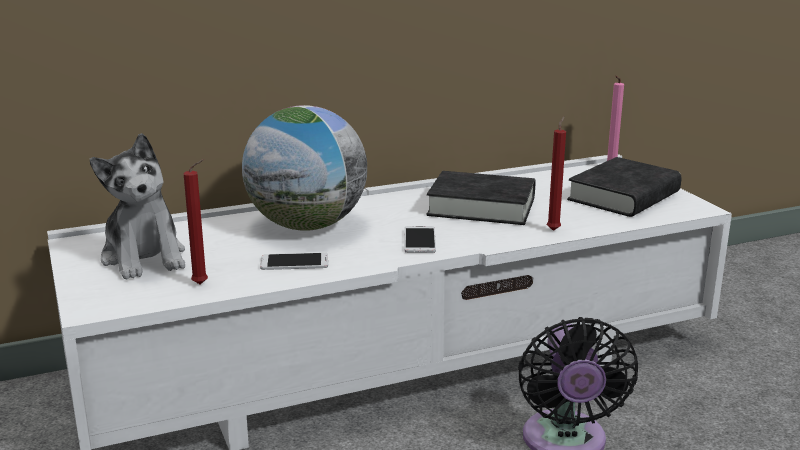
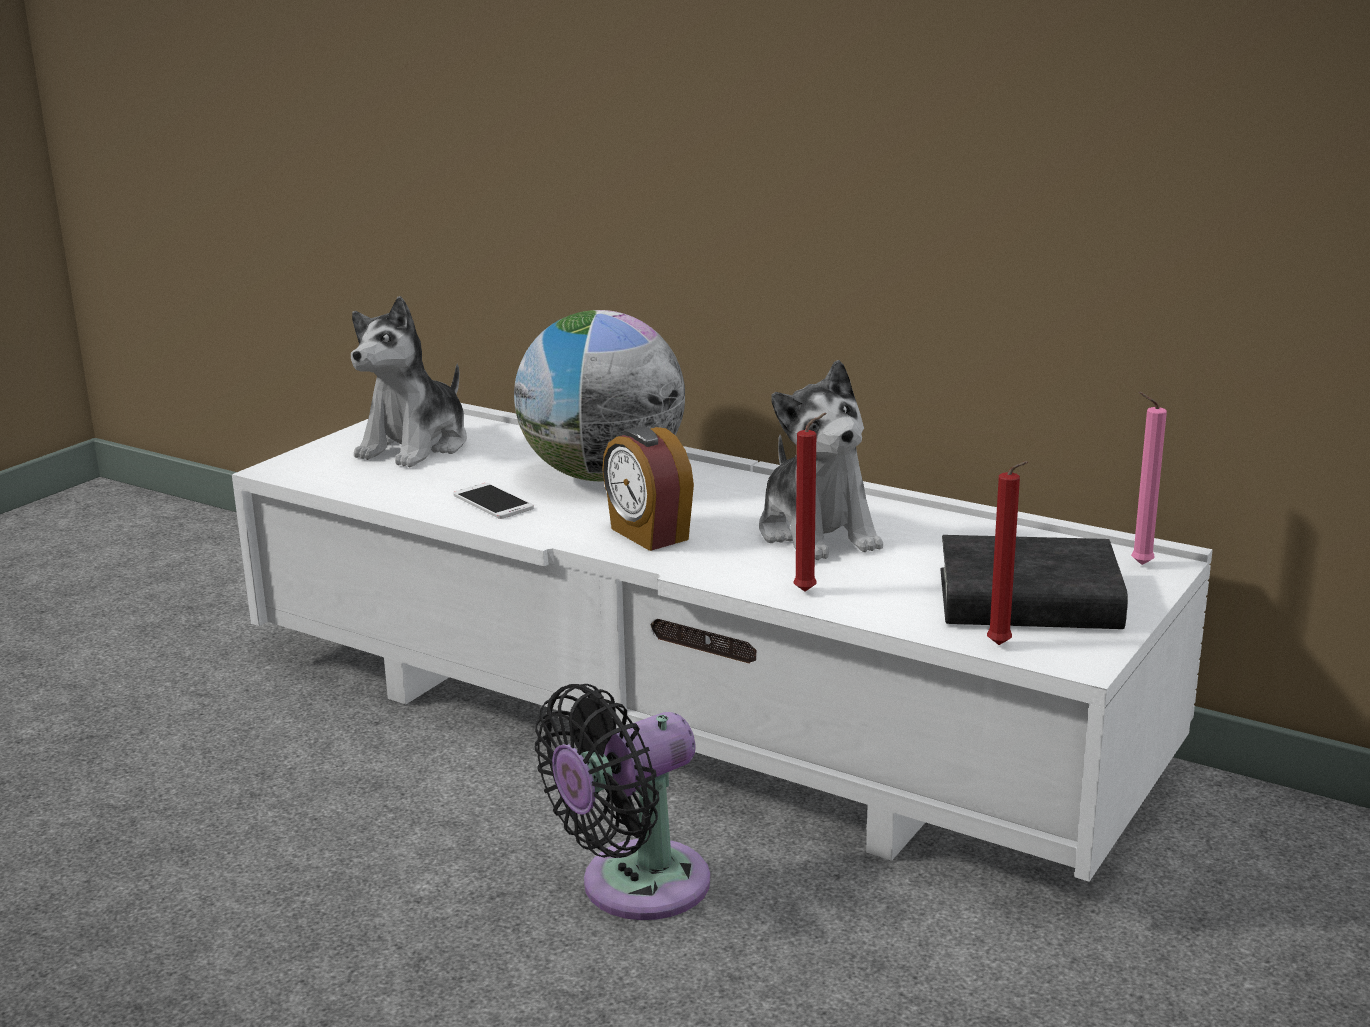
camera: 55 degrees right, 0 degrees up
(202, 284) = (385, 486): red candle -> red candle (1002, 646)
(419, 240) = (647, 535): phone -> alarm clock
(481, 207) = (818, 533): black book -> plush toy

